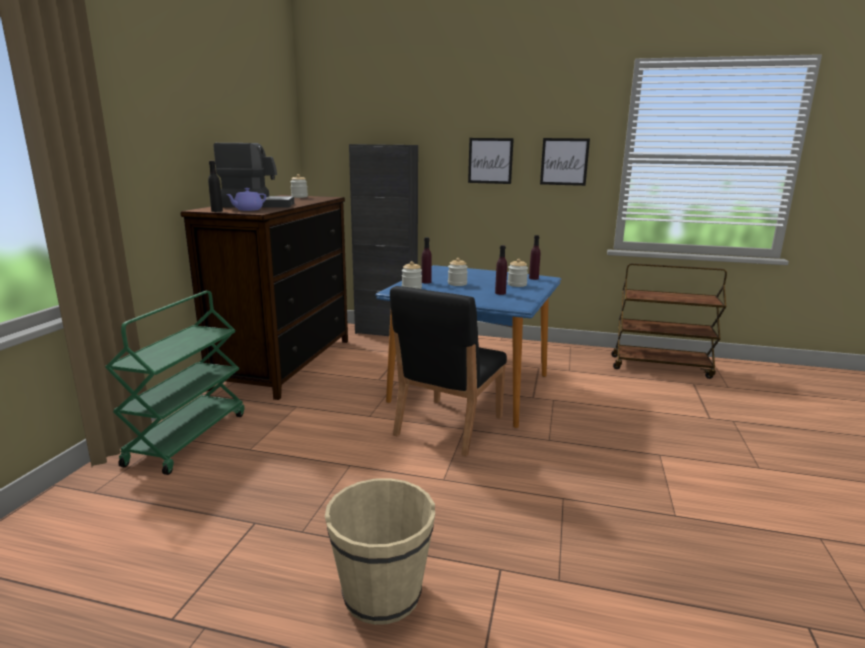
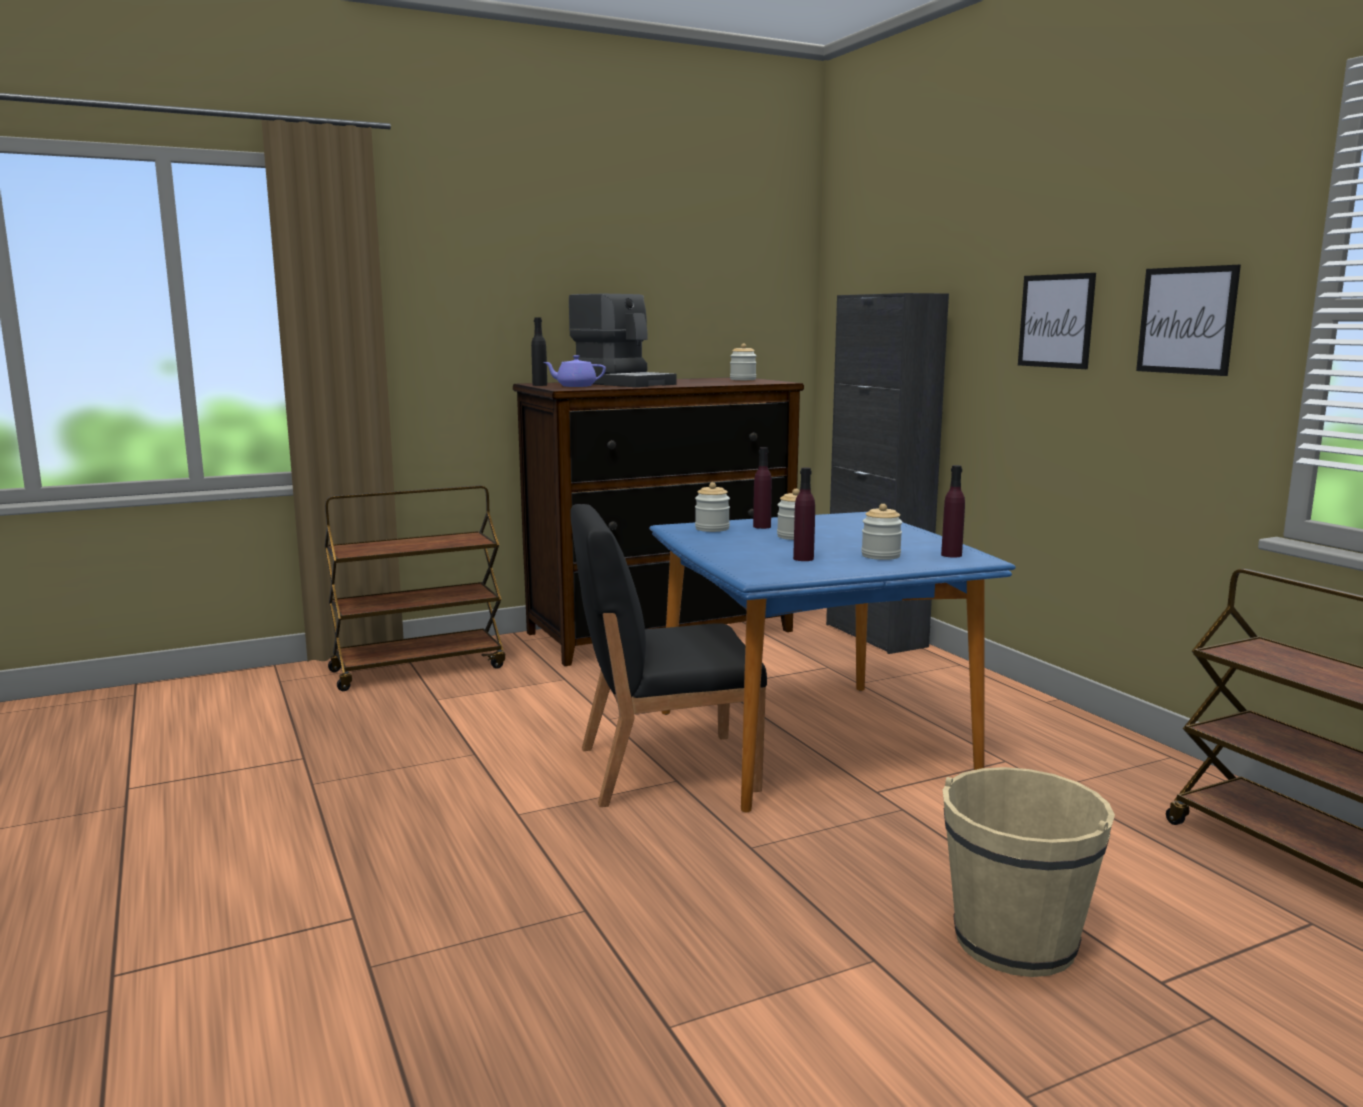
camera: 50 degrees right, 5 degrees down
(187, 438) = (419, 668): green cart -> brown cart
(382, 593) = (241, 864): beige bucket -> beige bucket (1015, 941)

